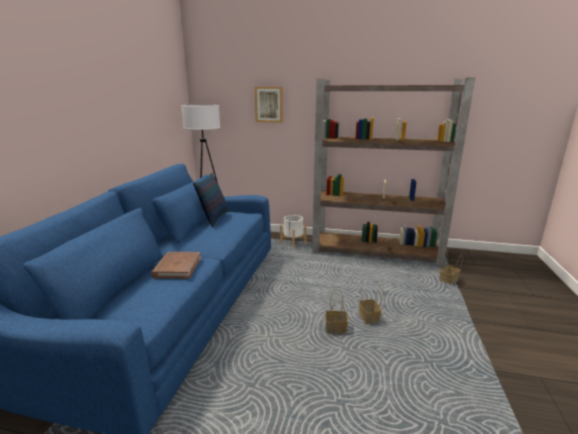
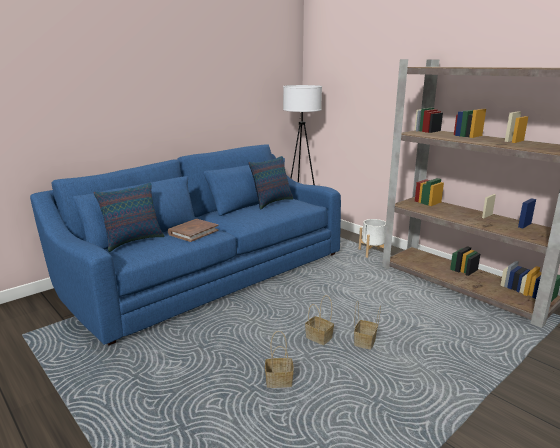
camera: 35 degrees right, 0 degrees up
(118, 298) = (133, 241): none -> blue pillow
(269, 104) = (373, 87): picture -> none
(448, 280) = (524, 344): basket -> basket (280, 381)

